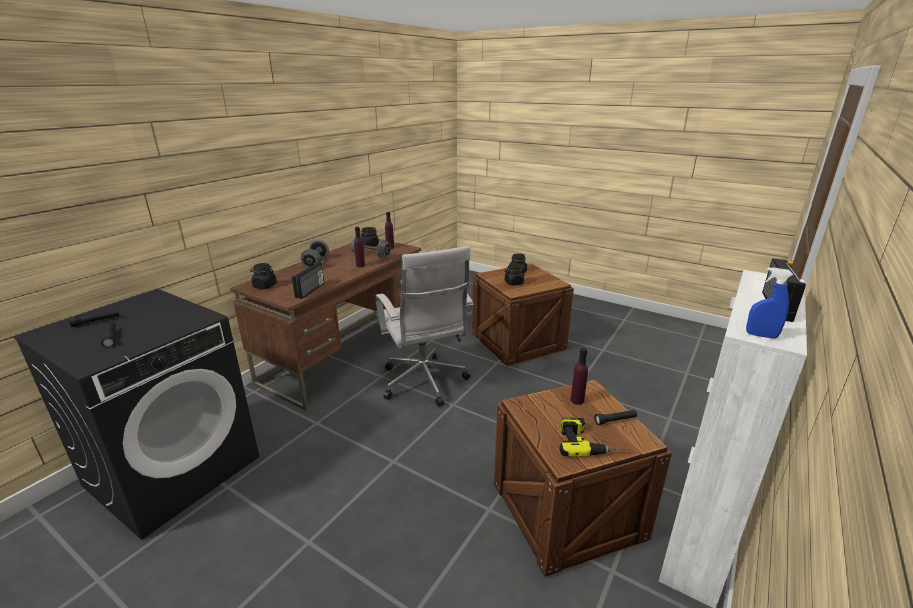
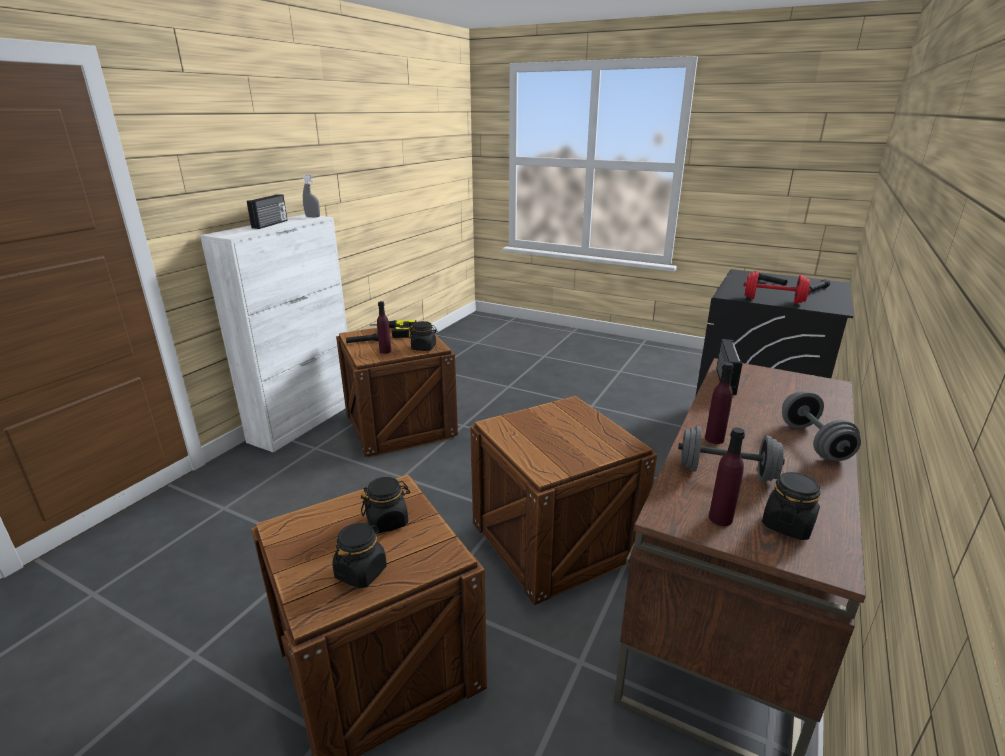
camera: 175 degrees right, 0 degrees up
(180, 307) = (773, 301): none -> red dumbbell
(264, 286) = (806, 386): black jar -> black jar (424, 348)
(425, 384) = (554, 542): white office chair -> crate
(761, 335) = (313, 217): blue spray bottle -> grey spray bottle

